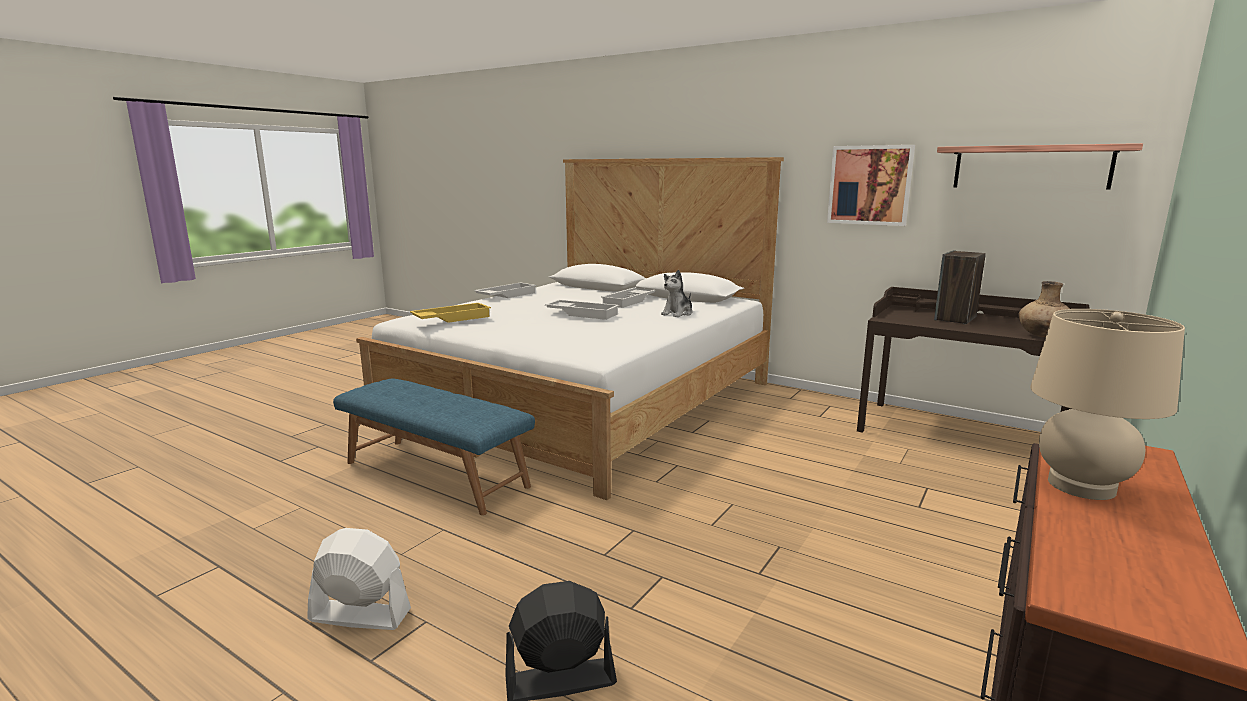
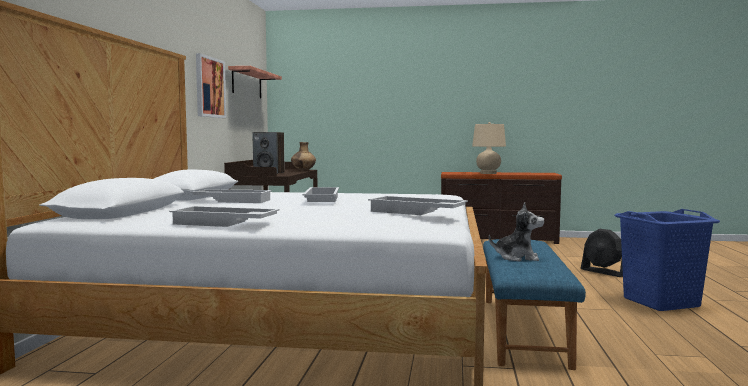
camera: 115 degrees left, 10 degrees down
(359, 615) = (661, 302): white fan -> blue laundry basket
(452, 318) = (415, 212): yellow tray -> white tray
(678, 313) = (281, 194): plush toy -> plush toy (517, 258)

